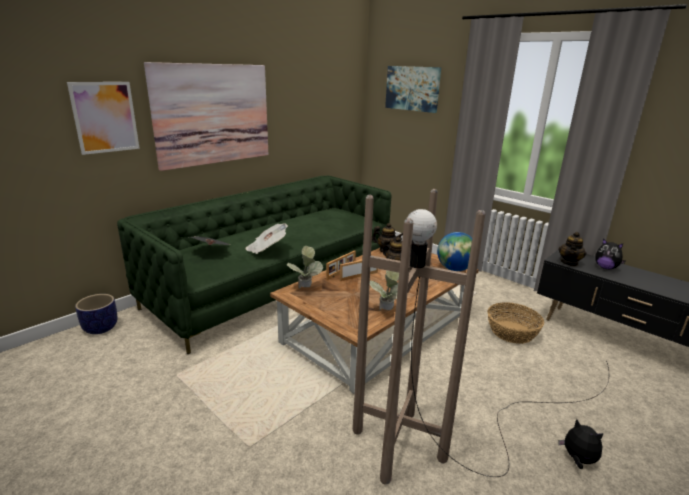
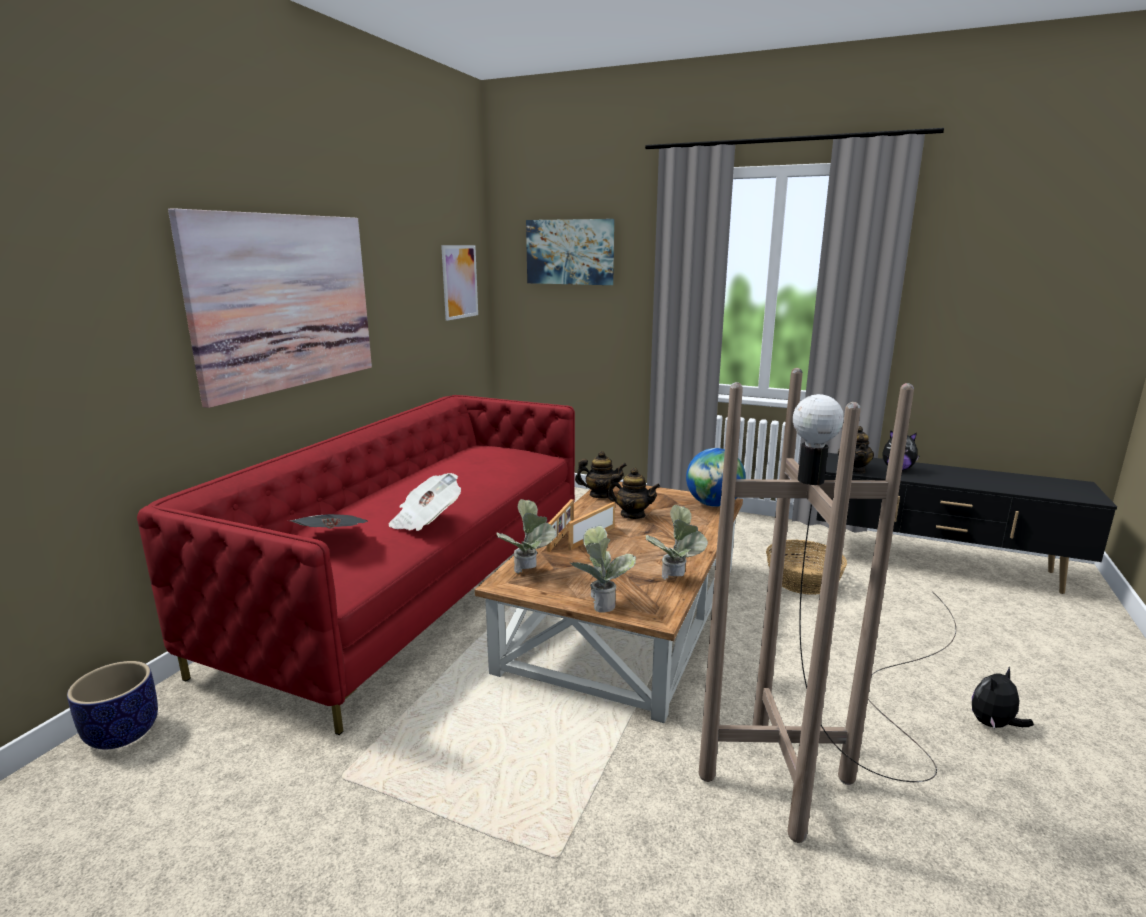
camera: 20 degrees left, 5 degrees down
(105, 117) = (103, 312): picture -> picture (460, 282)
(274, 284) = (418, 584): green sofa -> red sofa
(330, 315) = (600, 603): none -> potted plant
(577, 459) = (993, 725): plush toy -> plush toy turned 60 degrees counterclockwise

